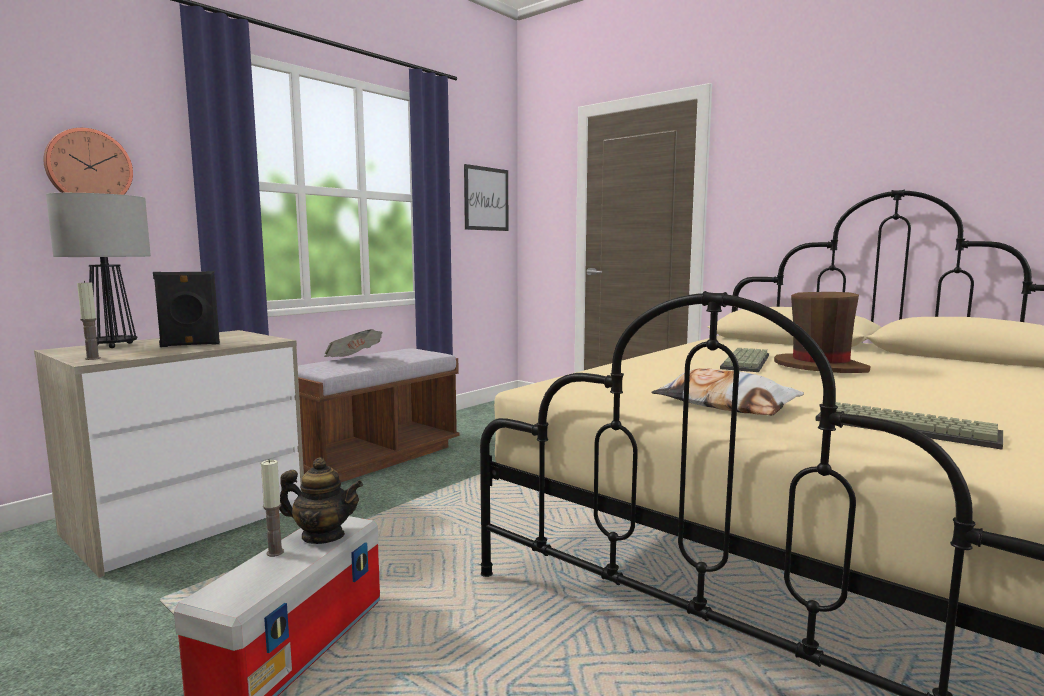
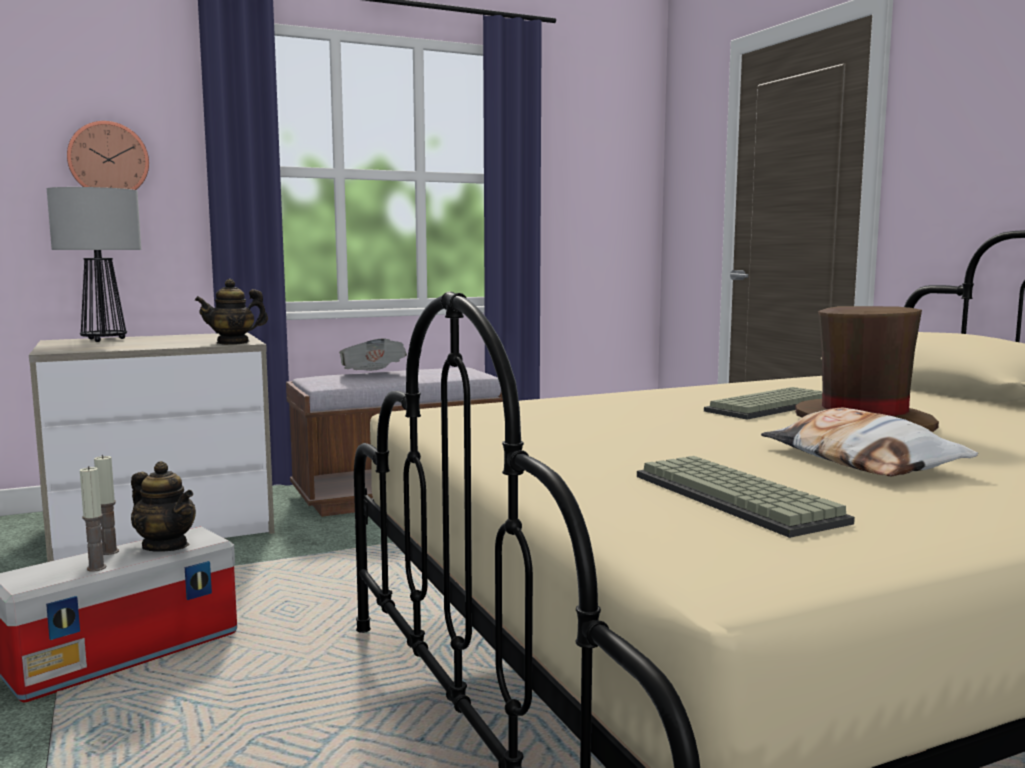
camera: 25 degrees right, 0 degrees up
(93, 358) = (59, 349): candle -> candle (96, 568)
(190, 345) = (163, 343): black speaker -> none
(261, 340) = (233, 342): none -> teapot
(486, 199) = (608, 176): picture -> none
(724, 404) = (579, 448): pillow -> pillow (861, 460)

